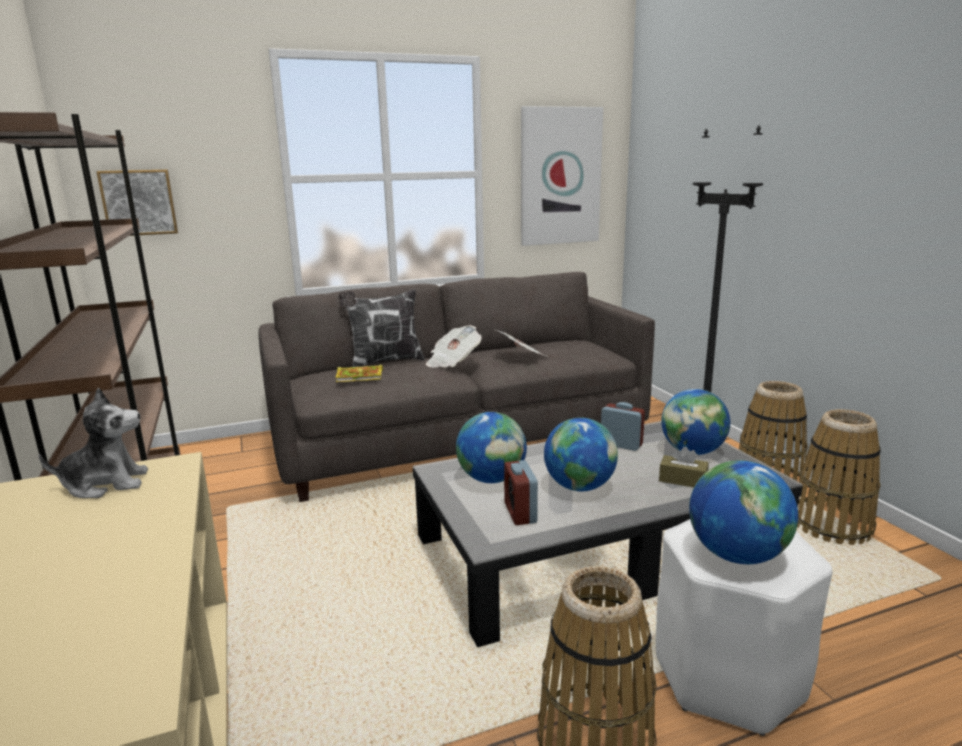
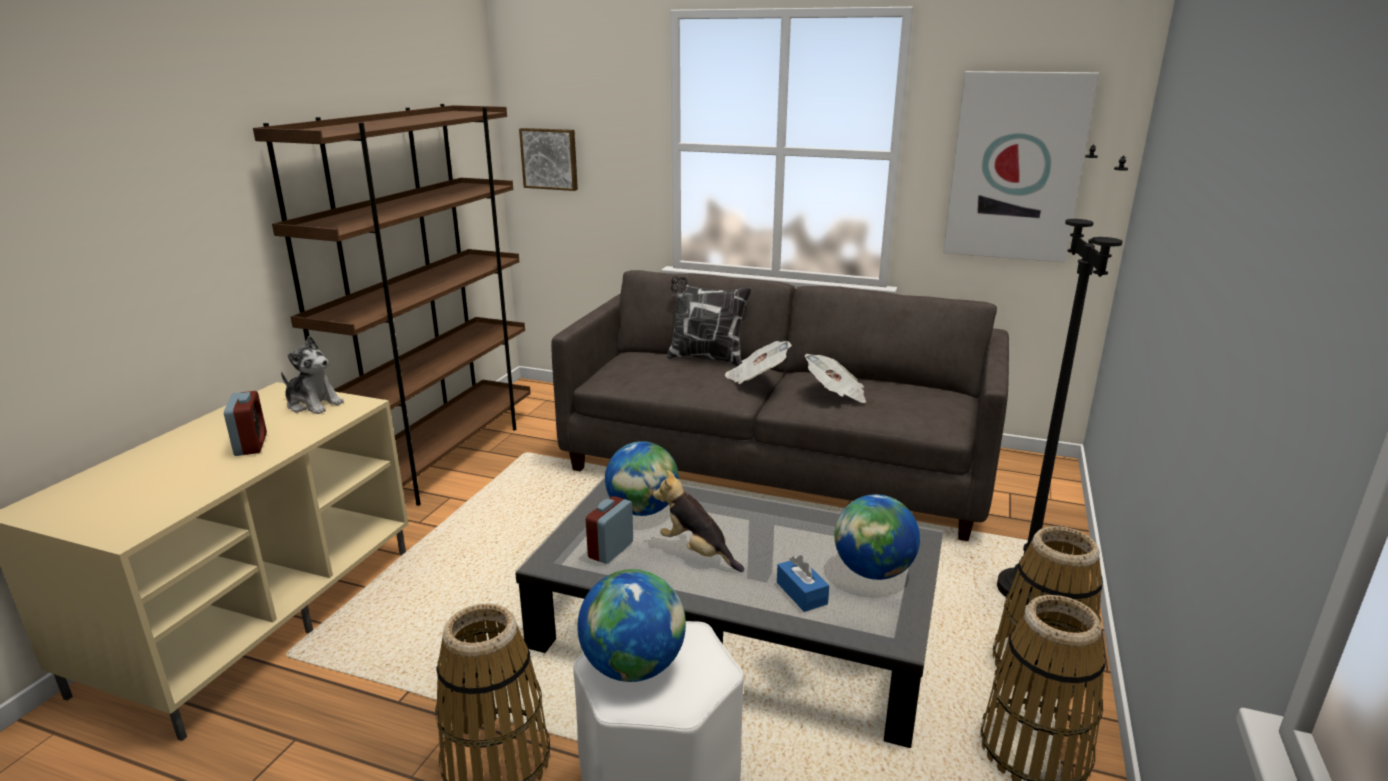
camera: 40 degrees right, 5 degrees up
(360, 376) = (656, 368): book -> none
(579, 487) = (697, 552): globe -> plush toy
(621, 444) = (815, 530): alarm clock -> alarm clock (251, 445)
(682, 480) = (801, 593): brown tissue box -> blue tissue box

